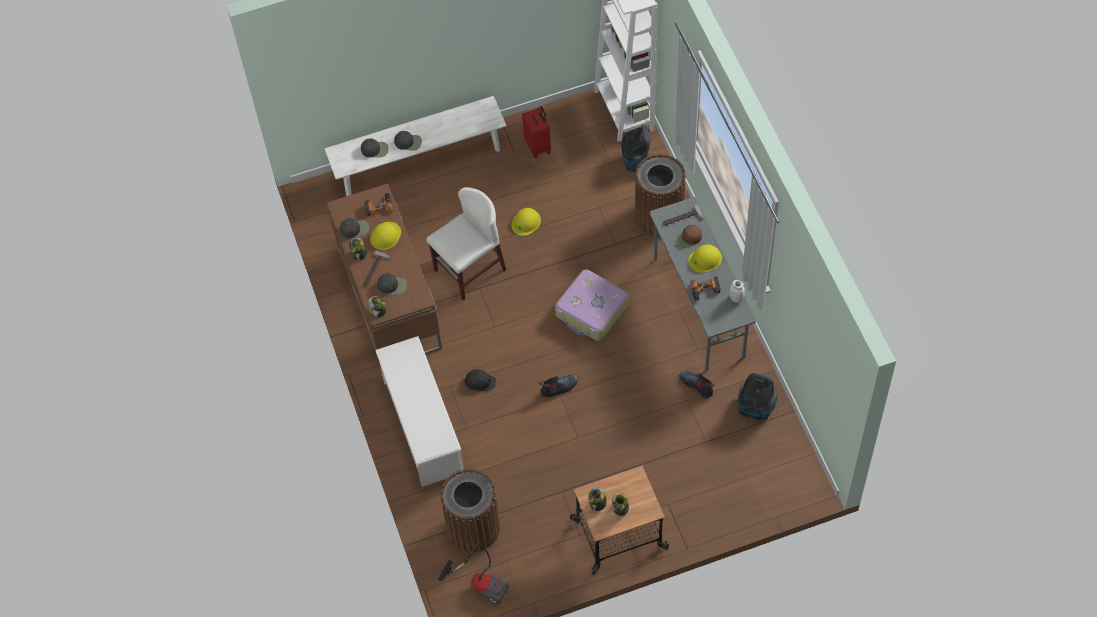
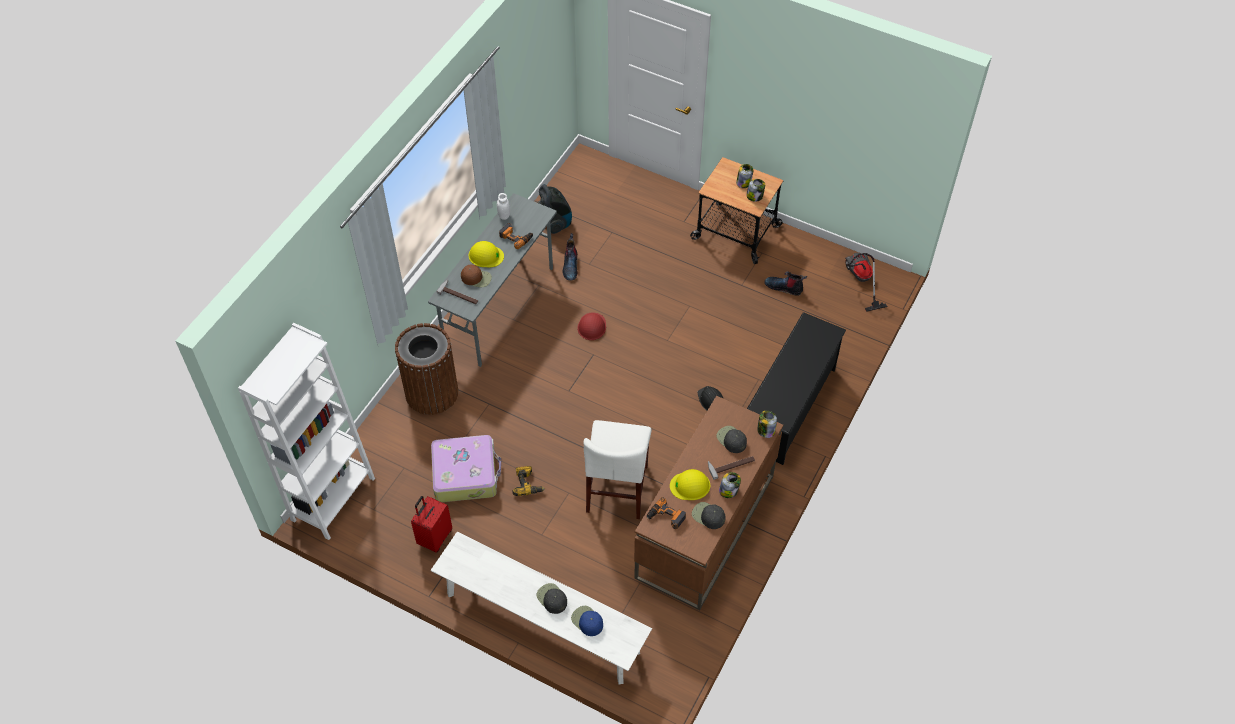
camera: 135 degrees left, 5 degrees down
(375, 149) = (587, 621): black cap -> blue cap
(423, 427) = (789, 407): white shoe rack -> black shoe rack
(469, 270) = (617, 488): white chair -> white chair turned 90 degrees counterclockwise
(473, 527) = (827, 315): brown trash can -> none
(526, 222) = (528, 484): yellow hard hat -> power drill
(558, 388) = (662, 346): boot -> boot (784, 287)
(592, 311) = (571, 374): suitcase -> suitcase (465, 474)
(622, 356) = (592, 326): none -> red hard hat
(636, 161) = (386, 449): vacuum cleaner -> none

